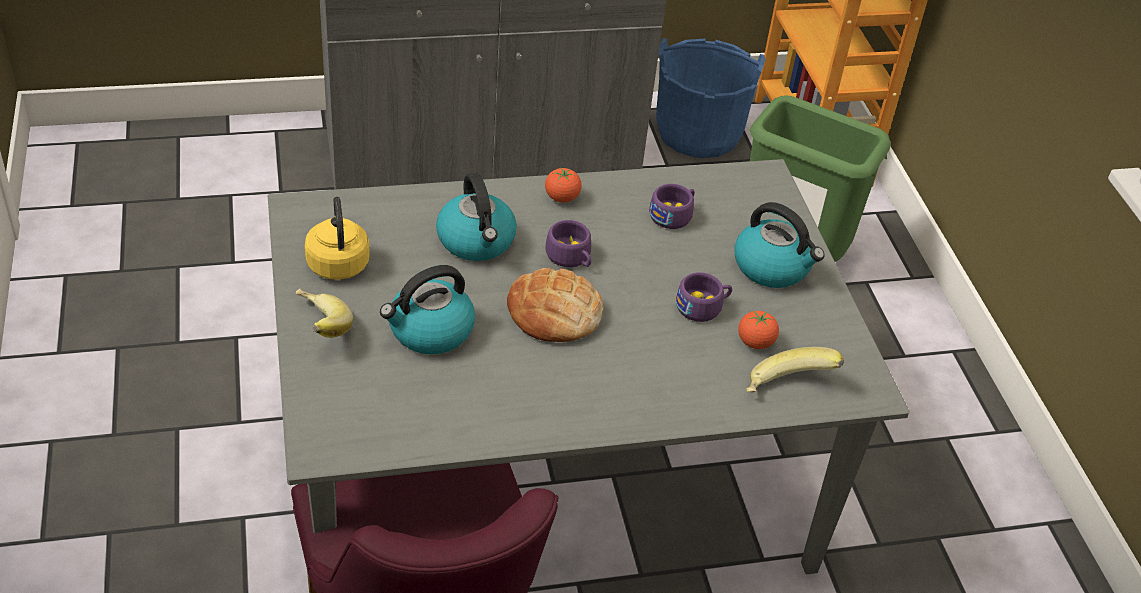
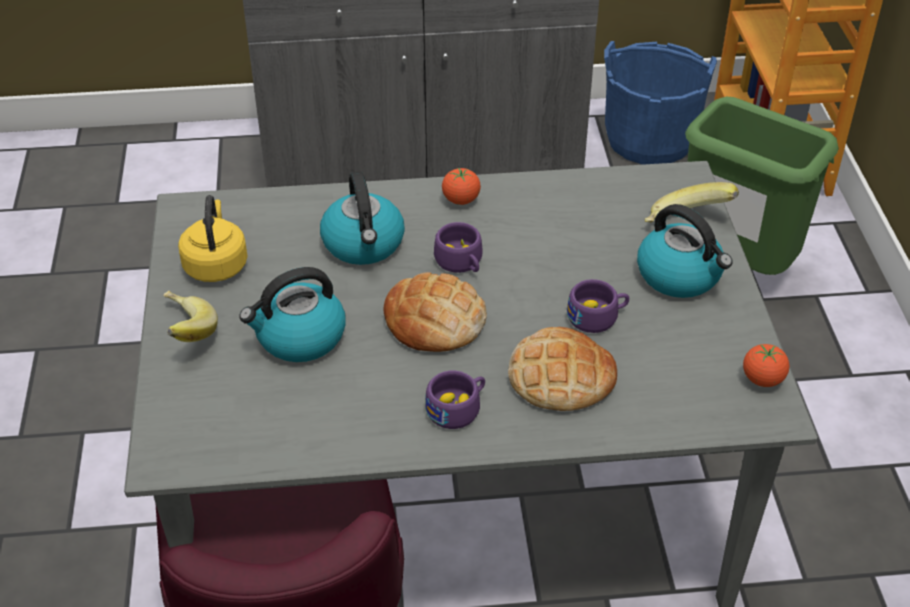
camera: 10 degrees right, 0 degrees up
(673, 215) = (578, 219): purple cup -> purple cup (458, 408)
(677, 363) = (561, 377): none -> bread
(755, 342) = (650, 357): tomato -> tomato (762, 379)
(787, 390) = (680, 409): banana -> banana (686, 223)

